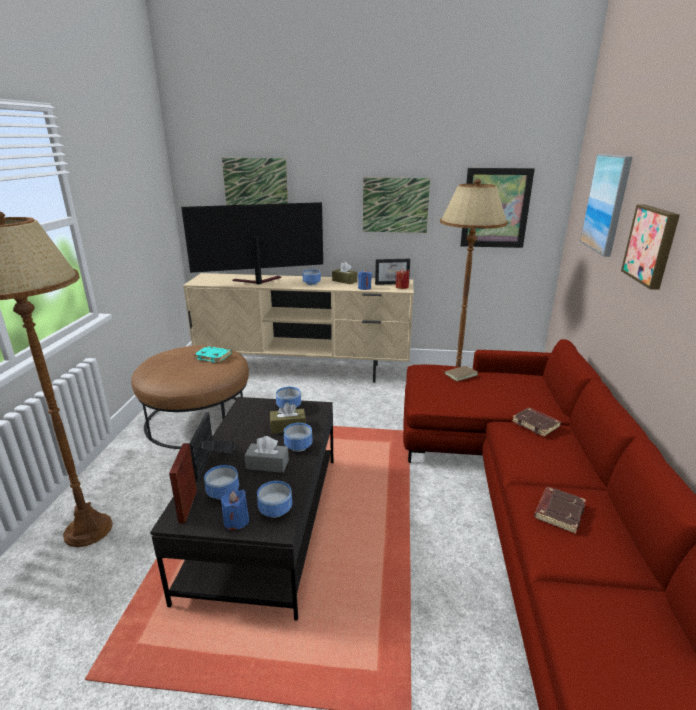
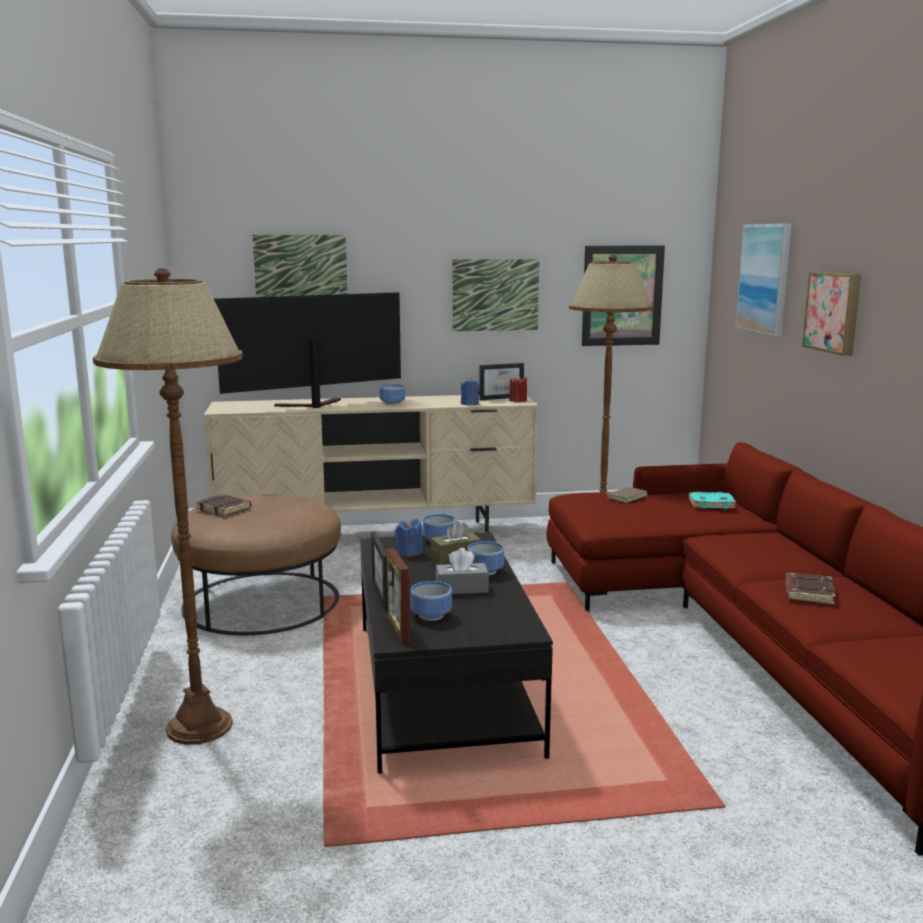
camera: 15 degrees left, 10 degrees down
(213, 356) = (286, 503): turquoise book -> turquoise book (711, 504)
(236, 521) = (470, 633): blue candle -> blue candle (409, 553)
(277, 511) = (510, 620): bowl -> none
(344, 281) = (434, 399): brown tissue box -> none
(536, 424) = (742, 531): brown book -> brown book (224, 509)

